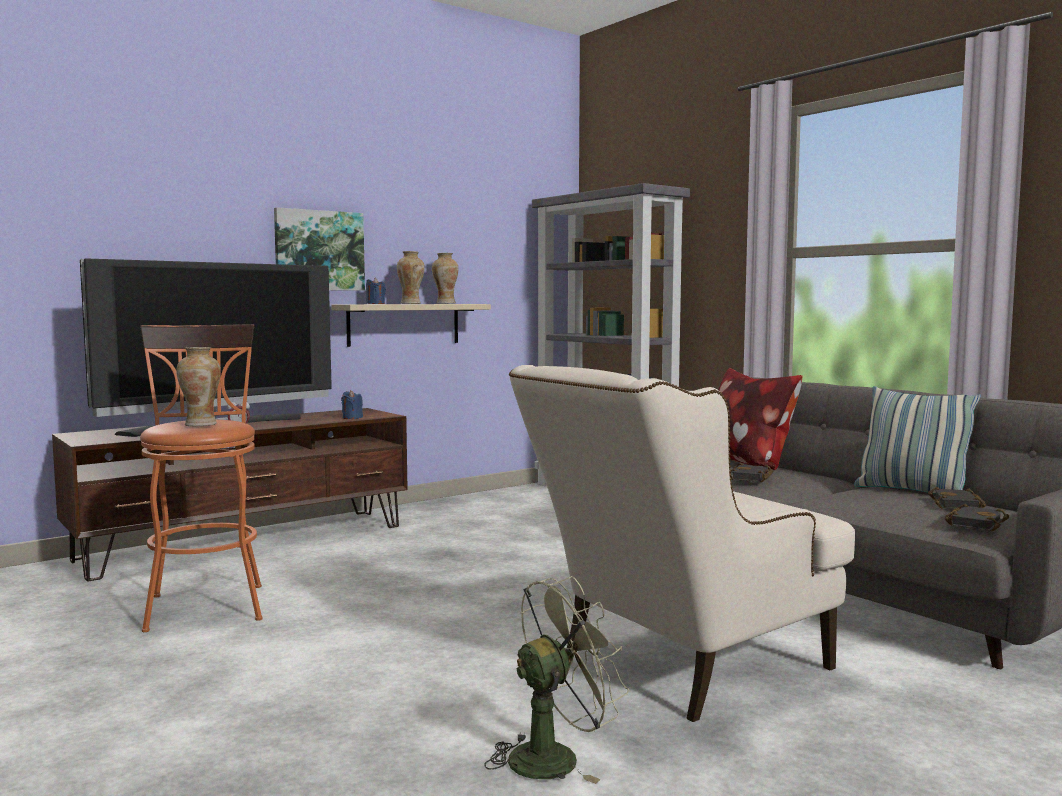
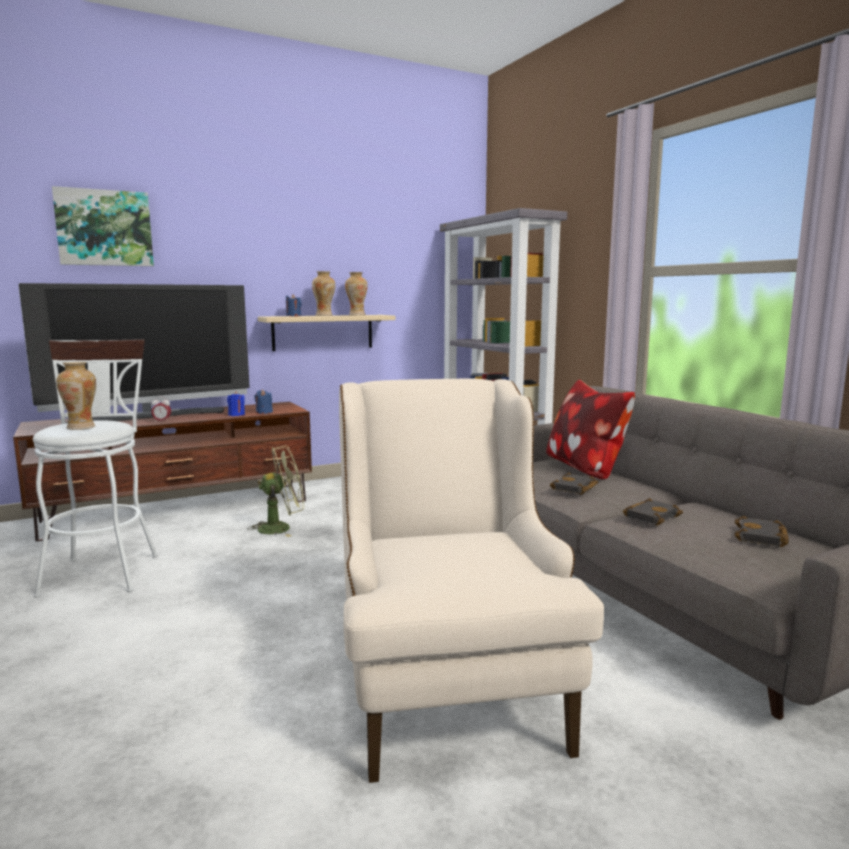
camera: 10 degrees right, 5 degrees up
(206, 603) = (103, 570): orange stool -> white stool
(319, 250) = (245, 271): picture -> picture (104, 228)
(322, 421) = (236, 415): none -> blue candle
(555, 756) = (266, 789): green fan -> green fan (281, 528)
(676, 667) = (447, 681): beige armchair -> beige armchair turned 105 degrees clockwise
(912, 491) = (726, 513): pillow -> none
(974, 523) = (767, 564): black book -> black book (651, 516)

